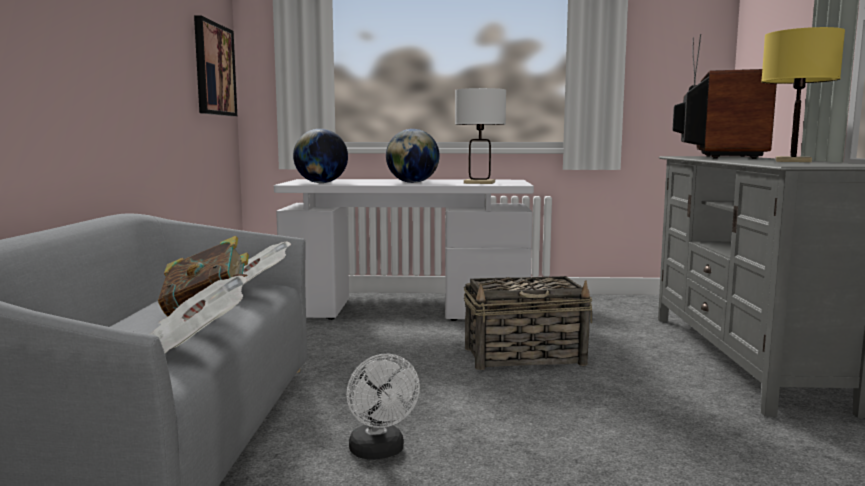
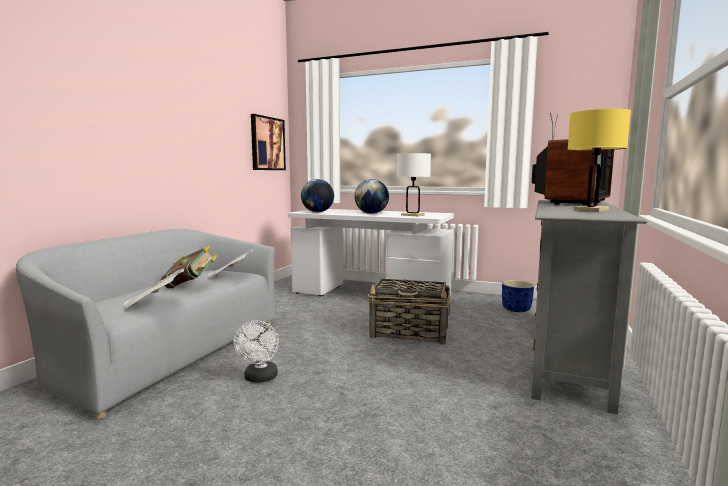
camera: 20 degrees right, 0 degrees up
(622, 310) = (517, 309): none -> blue planter

